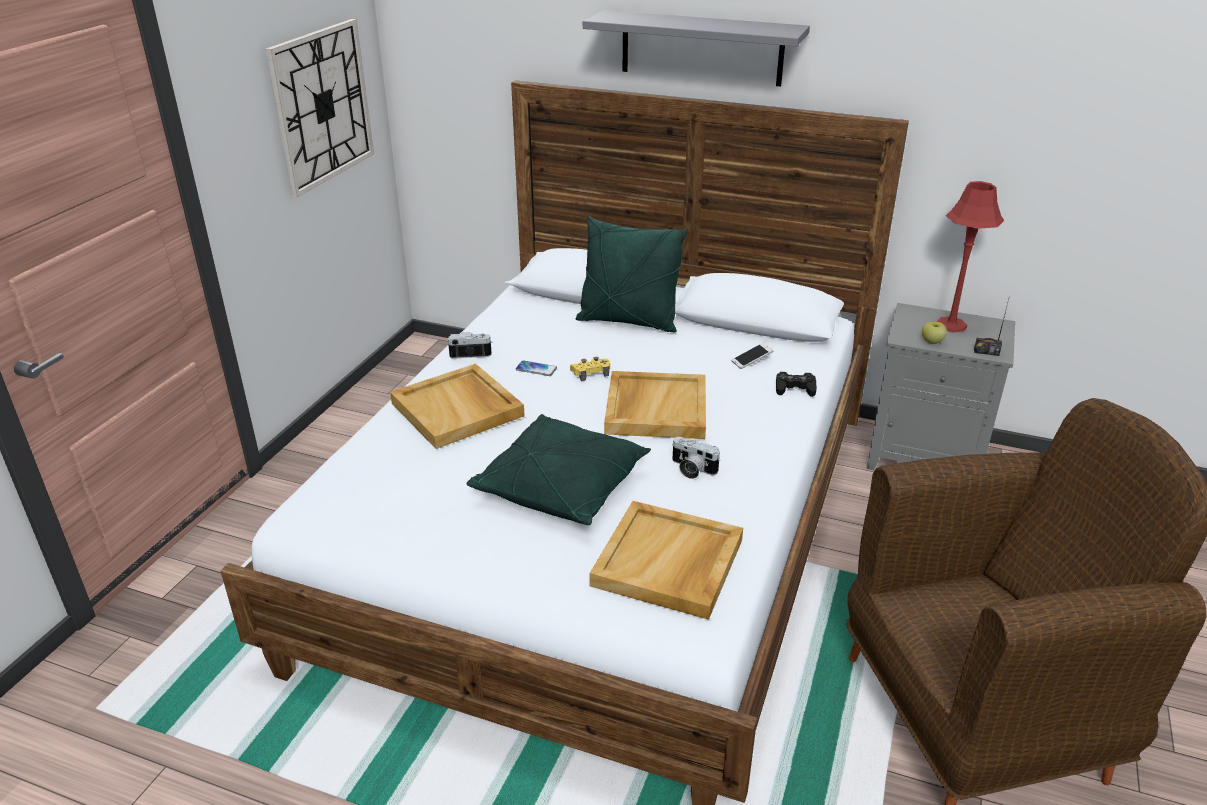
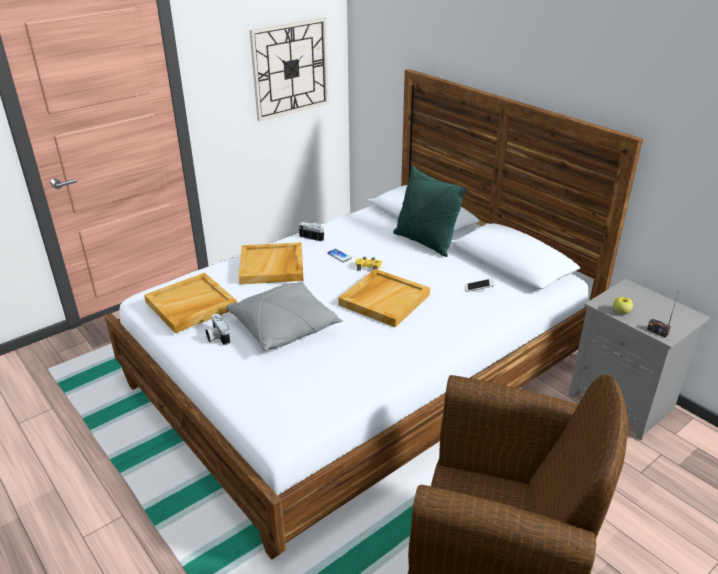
camera: 30 degrees right, 0 degrees up
(562, 487) = (285, 327): green pillow -> grey pillow
(668, 563) = (297, 390): beige tray -> beige tray (191, 305)
(691, 469) = (368, 342): camera -> camera (217, 337)
(701, 48) = (515, 62): grey shelf -> none
(795, 388) = (488, 315): black game controller -> none
(951, 325) = (650, 305): red table lamp -> none

